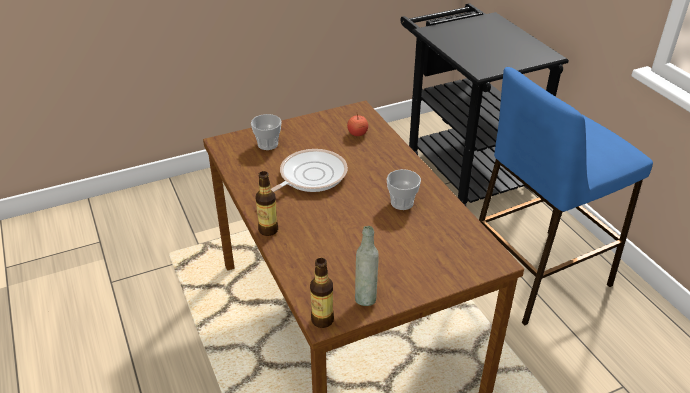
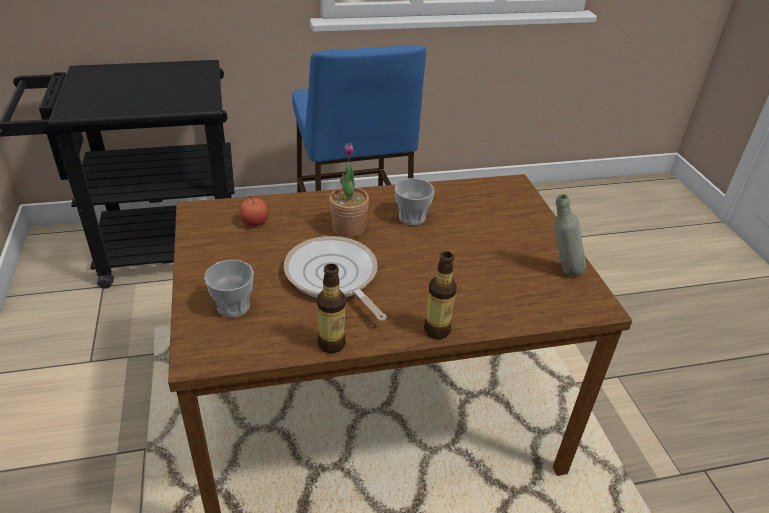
camera: 80 degrees left, 0 degrees up
(322, 320) = (598, 307): bottle -> bottle (331, 344)
(370, 174) = (348, 229): none -> potted plant

